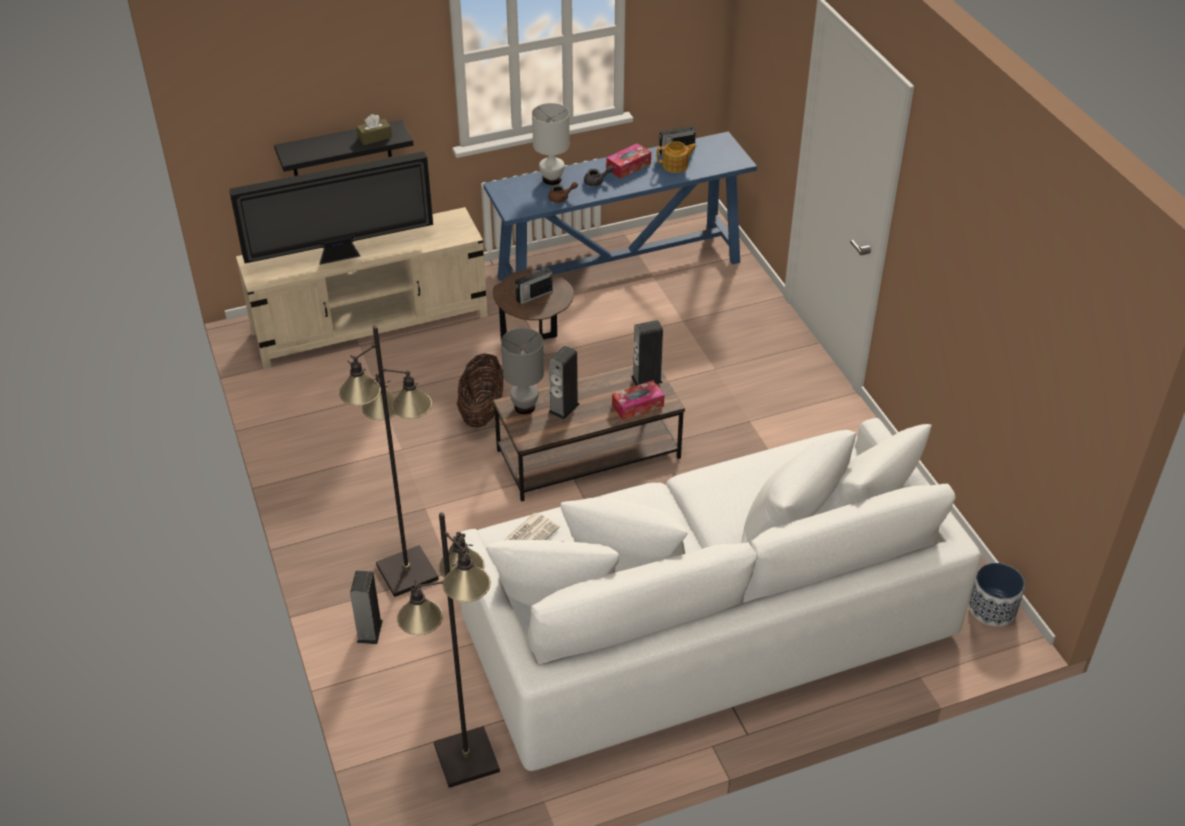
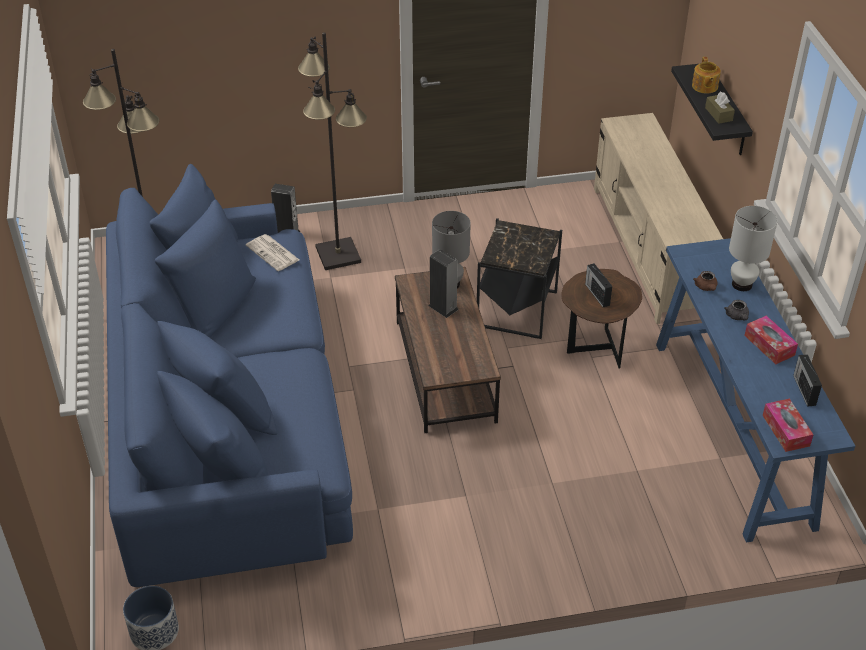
camera: 100 degrees right, 0 degrees up
(341, 256) = (647, 166): television -> none
(482, 410) = (517, 309): basket -> black side table
(637, 406) = (434, 355): tissue box -> tissue box (786, 430)
(646, 379) = (470, 366): speaker -> none
(676, 166) = (771, 384): teapot -> teapot (704, 87)
(704, 618) = (227, 416): white sofa -> blue sofa

